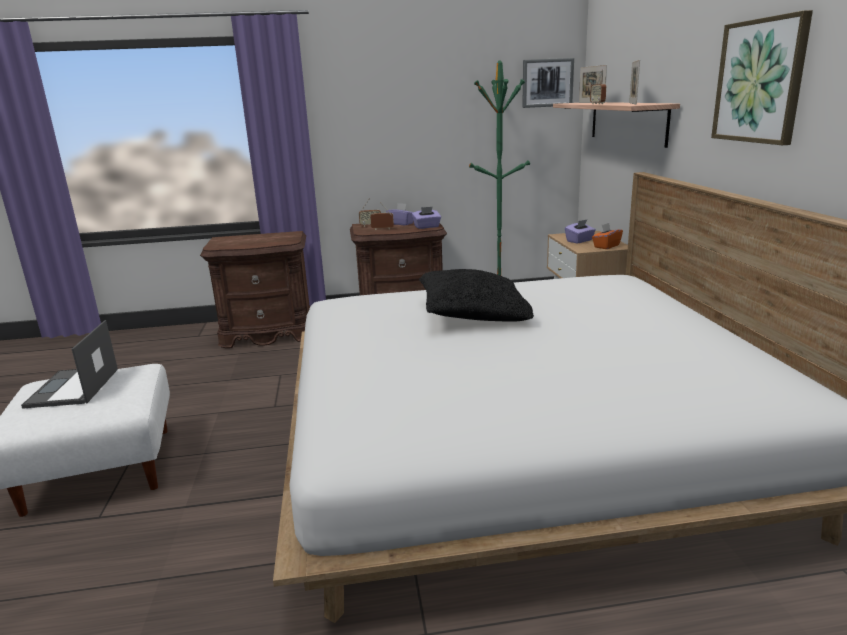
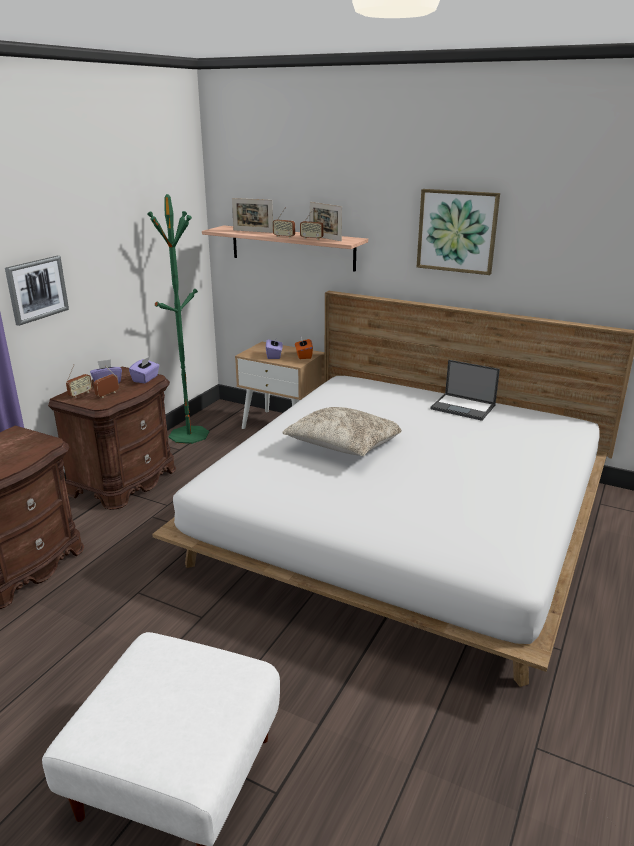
camera: 55 degrees left, 5 degrees up
(73, 388) = (142, 705): laptop -> laptop (464, 407)
(473, 313) = (343, 445): black pillow -> beige pillow
(547, 83) = (184, 209): picture -> picture (37, 289)
(616, 104) = (311, 239): none -> radio

